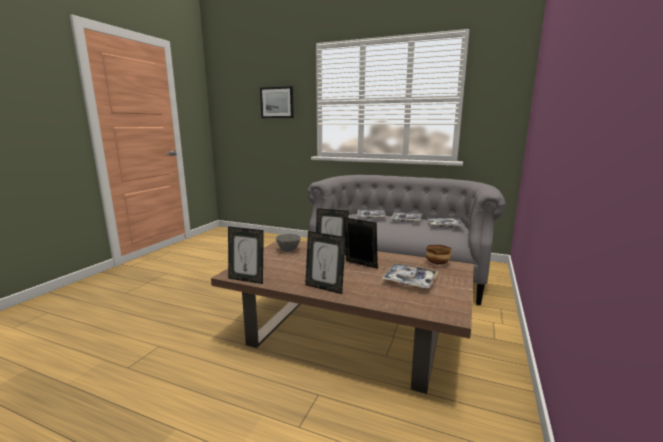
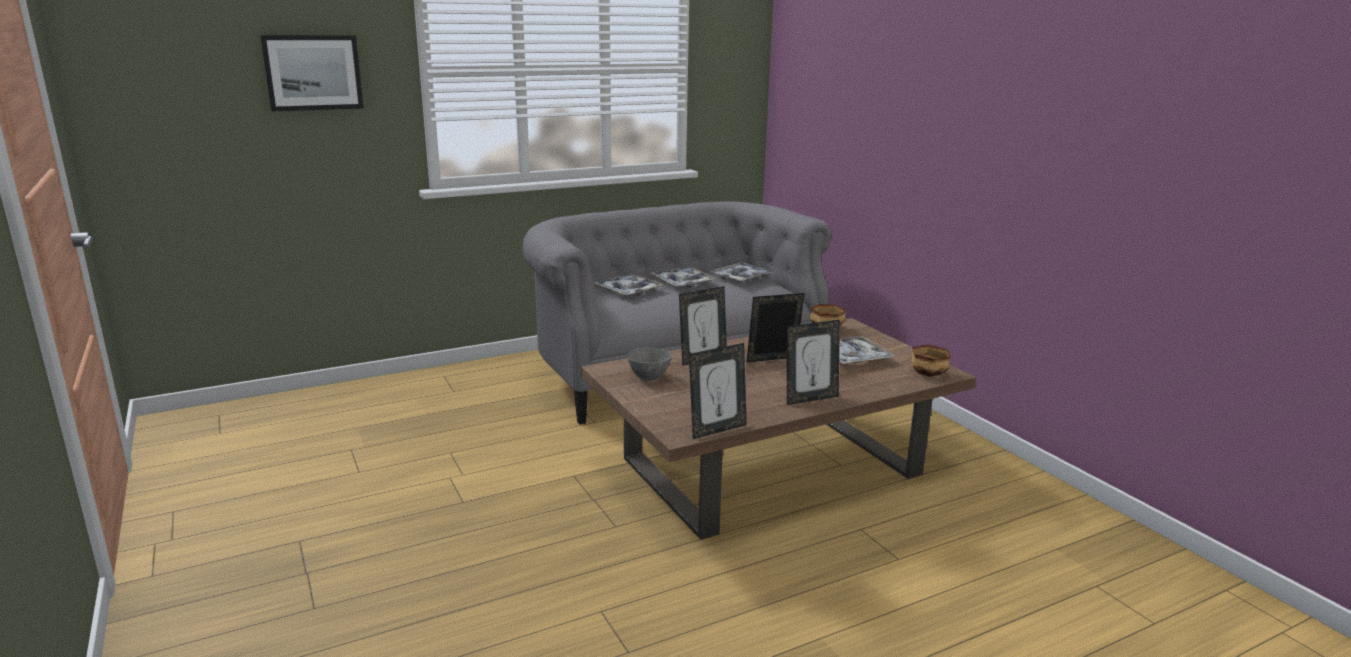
camera: 50 degrees left, 5 degrees up
(436, 309) = (928, 374): none -> bowl

